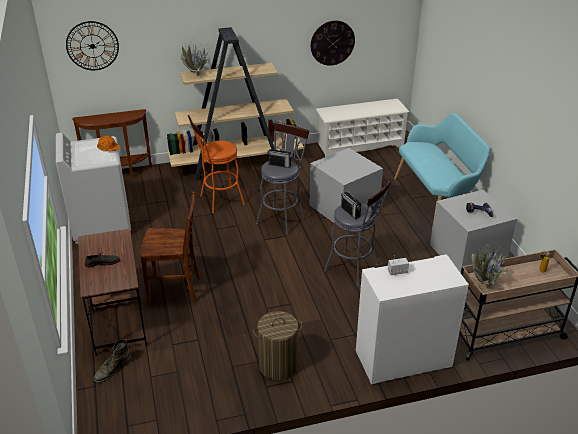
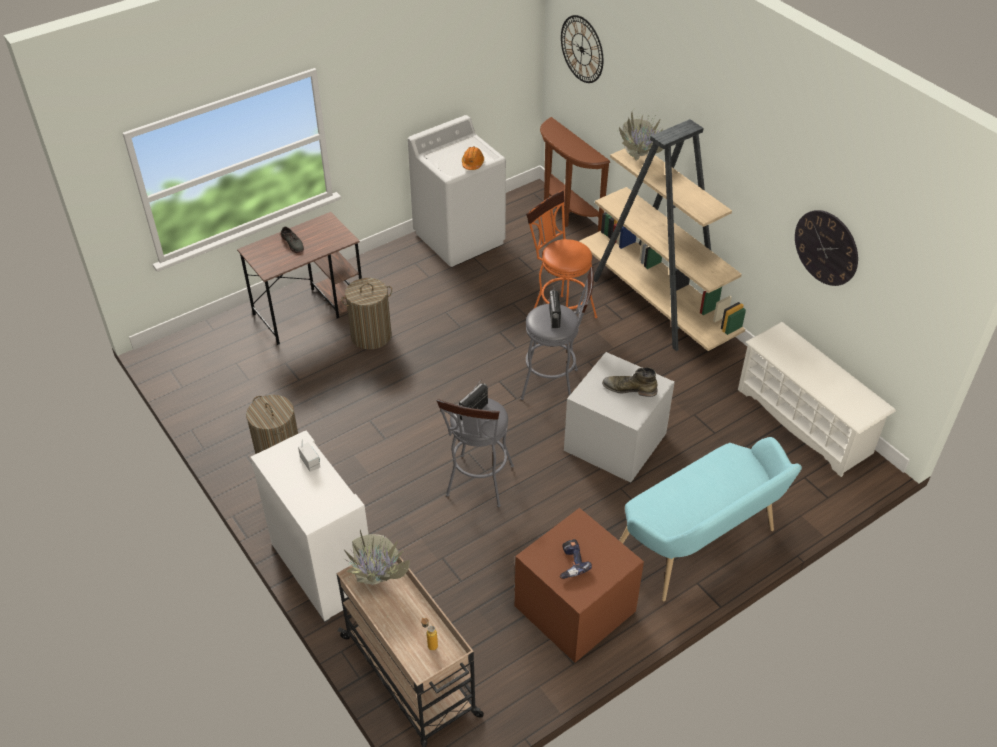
camera: 70 degrees right, 10 degrees up
(112, 368) = (239, 332): green boot -> green boot (629, 388)
(175, 290) = (371, 336): brown chair -> laundry basket
(466, 253) = (575, 606): grey storage box -> brown storage box

